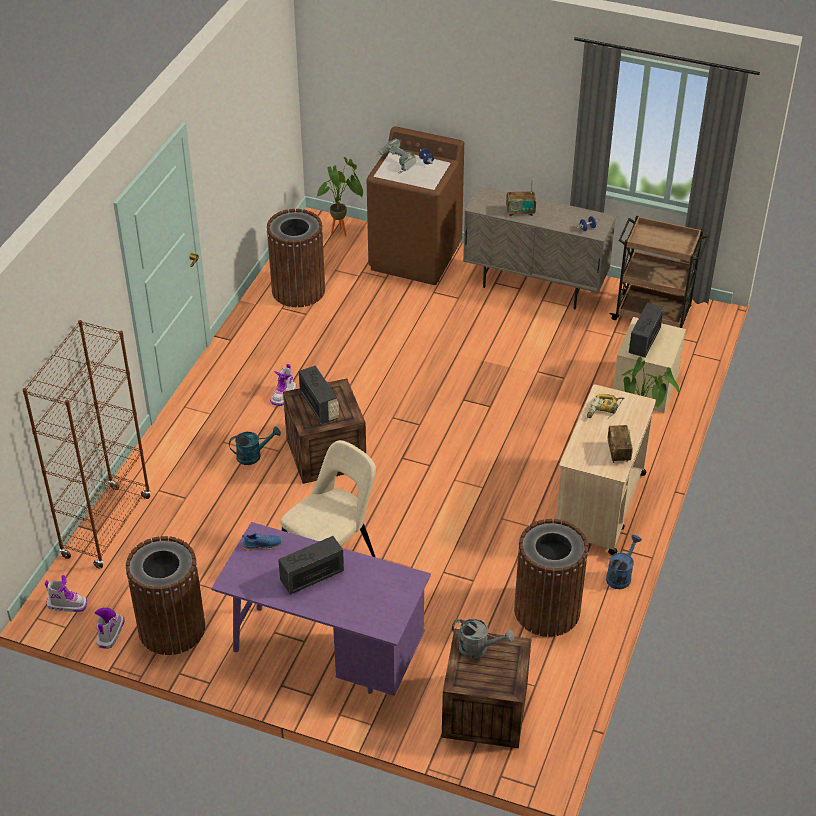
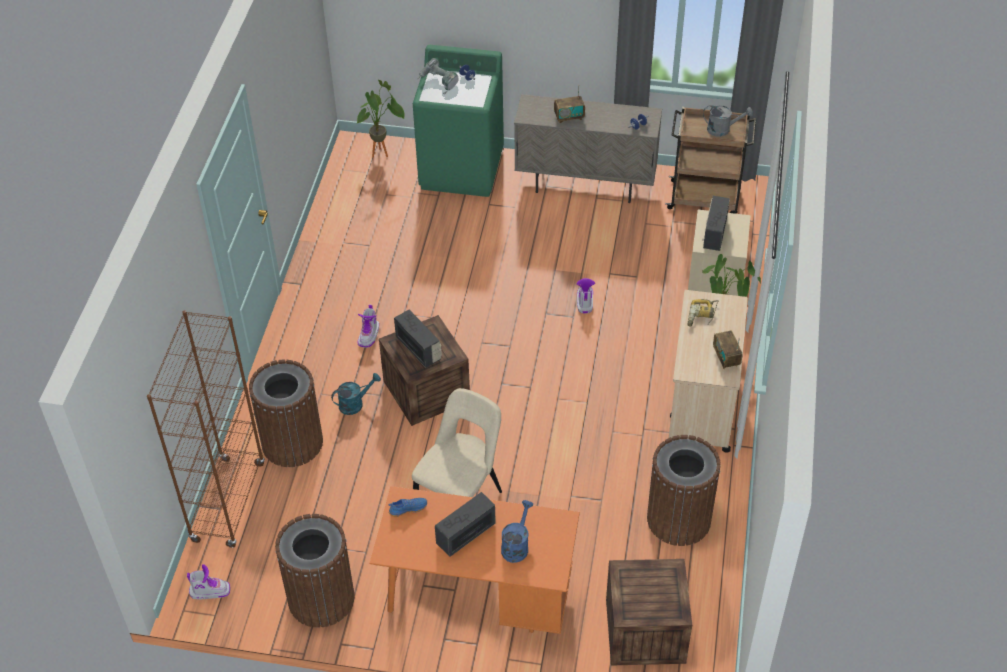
camera: 10 degrees left, 5 degrees up
(110, 633) = (261, 614): boot -> boot (584, 301)
(298, 290) = (354, 221): brown trash can -> brown trash can (292, 443)
(325, 653) = (478, 598): purple desk -> orange desk
(415, 257) = (462, 169): brown washing machine -> green washing machine
(479, 648) = (637, 577): grey watering can -> grey watering can (723, 129)
(620, 575) = (739, 472): blue watering can -> blue watering can (516, 545)

